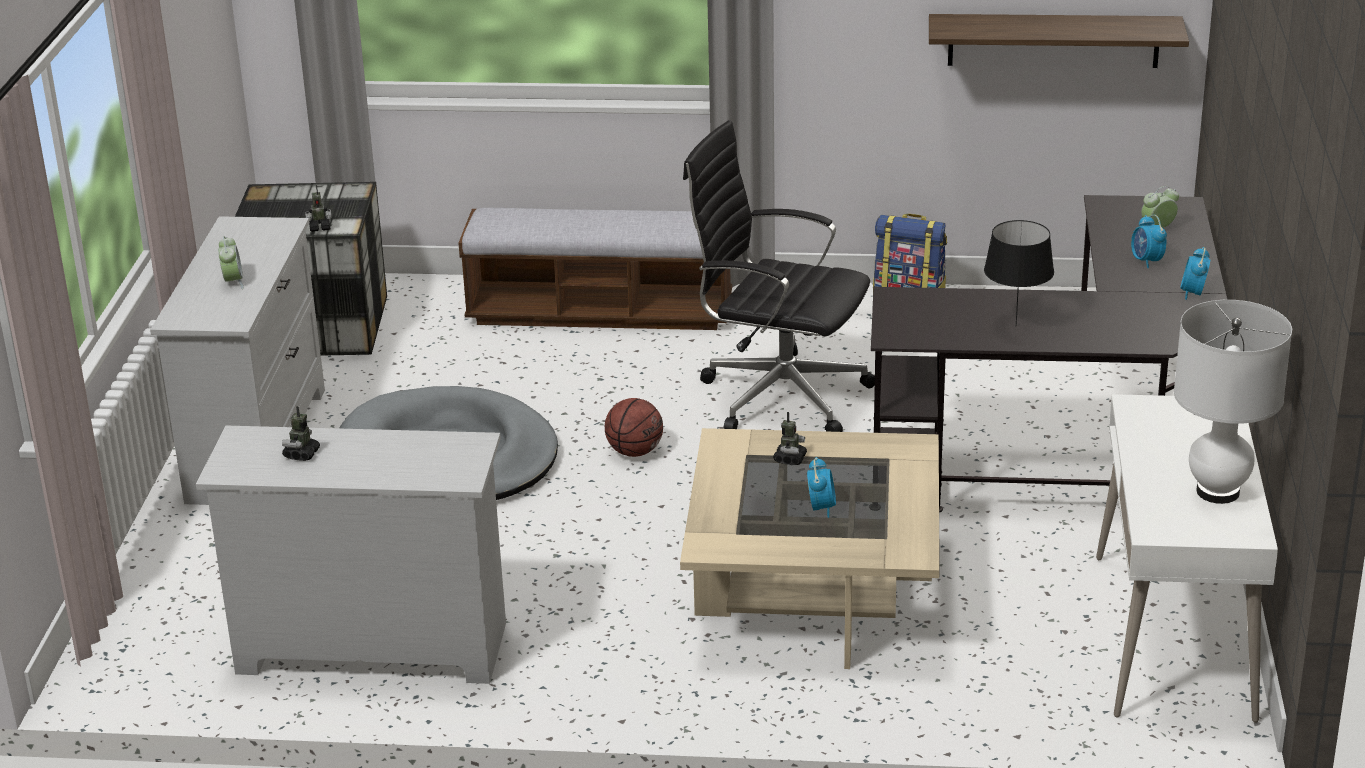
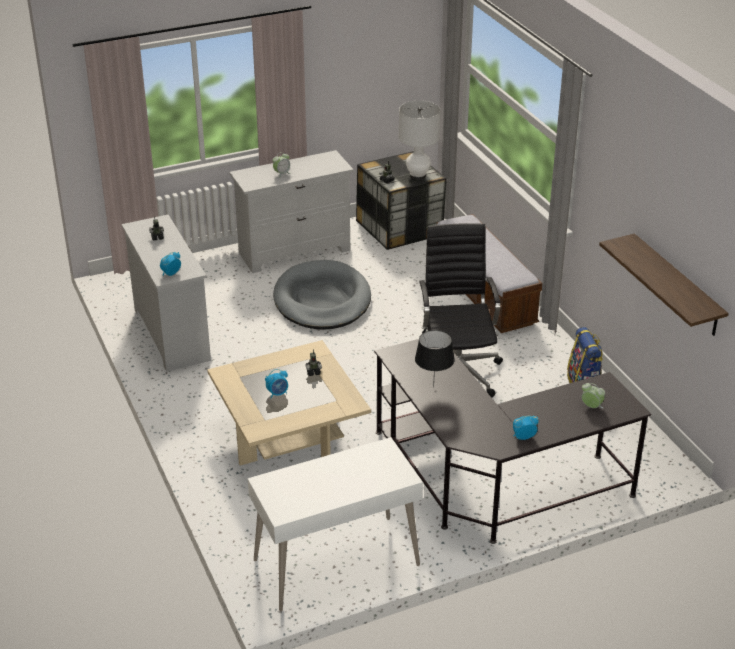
camera: 60 degrees right, 5 degrees up
(635, 451) = (369, 347): basketball -> none
(1146, 261) = (547, 412): alarm clock -> alarm clock (171, 274)
(1217, 492) = (316, 494): white table lamp -> white table lamp (418, 176)

